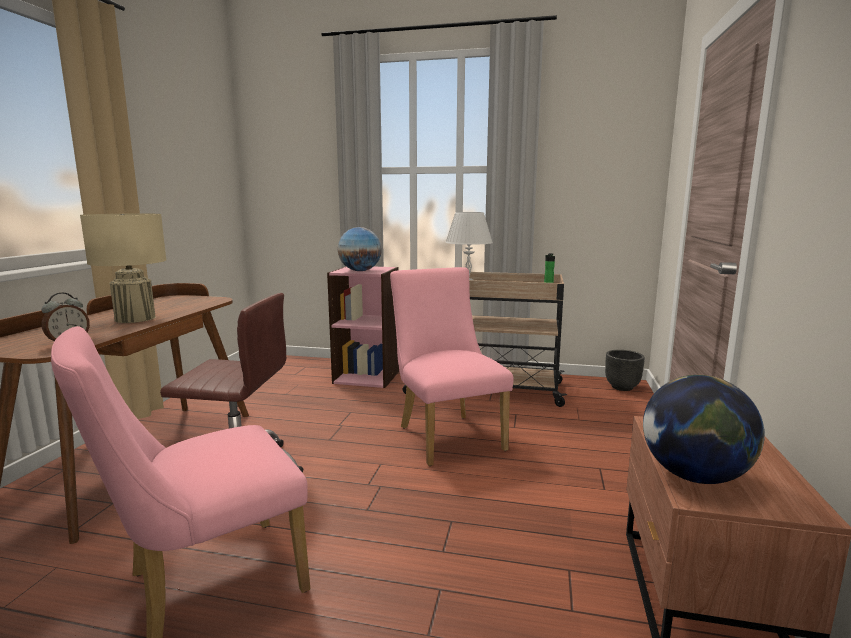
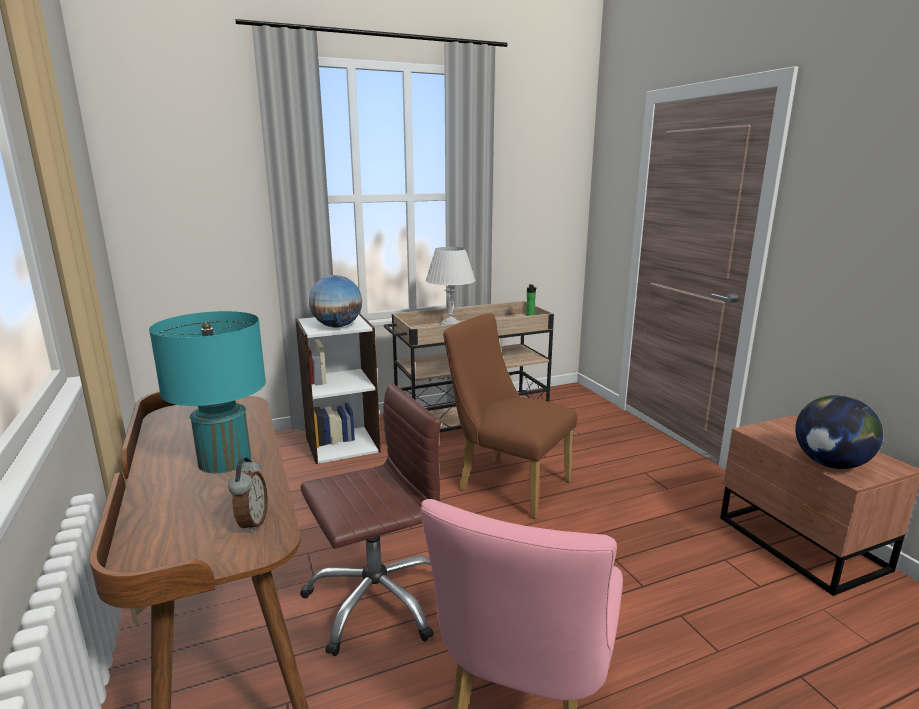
camera: 35 degrees left, 5 degrees up
(135, 318) = (225, 460): beige table lamp -> turquoise table lamp
(367, 376) = (342, 444): pink bookcase -> white bookcase
(446, 435) = (506, 484): pink chair -> brown chair
(622, 387) = (570, 394): black planter -> none

